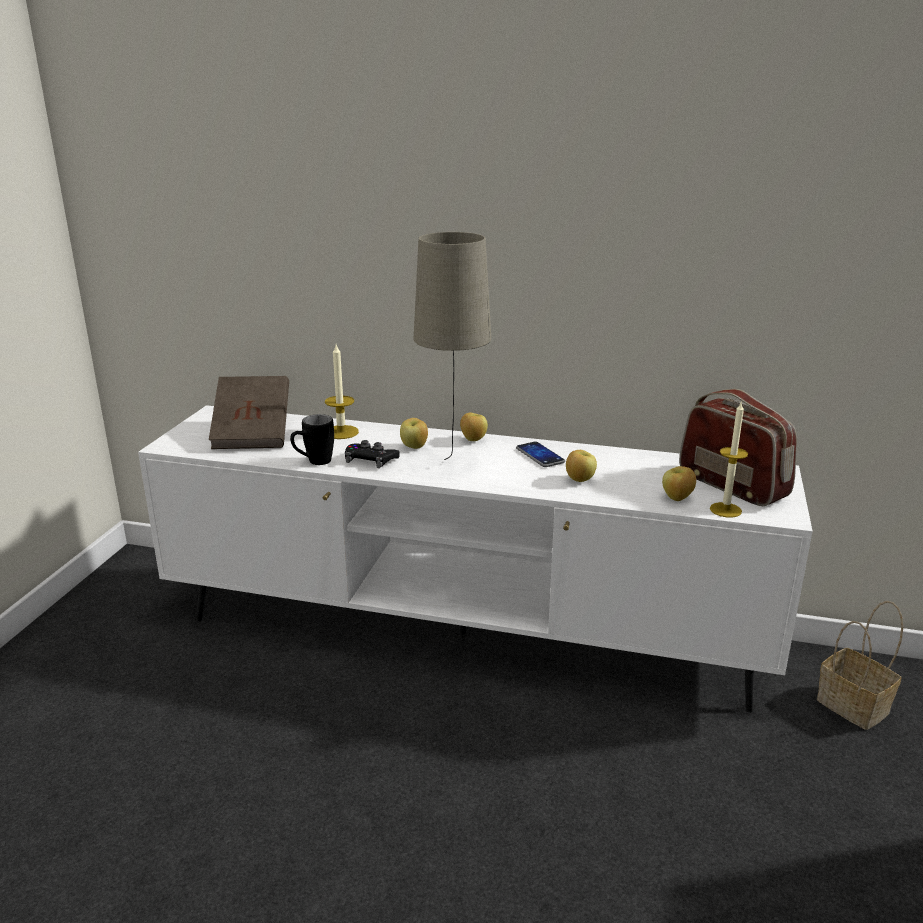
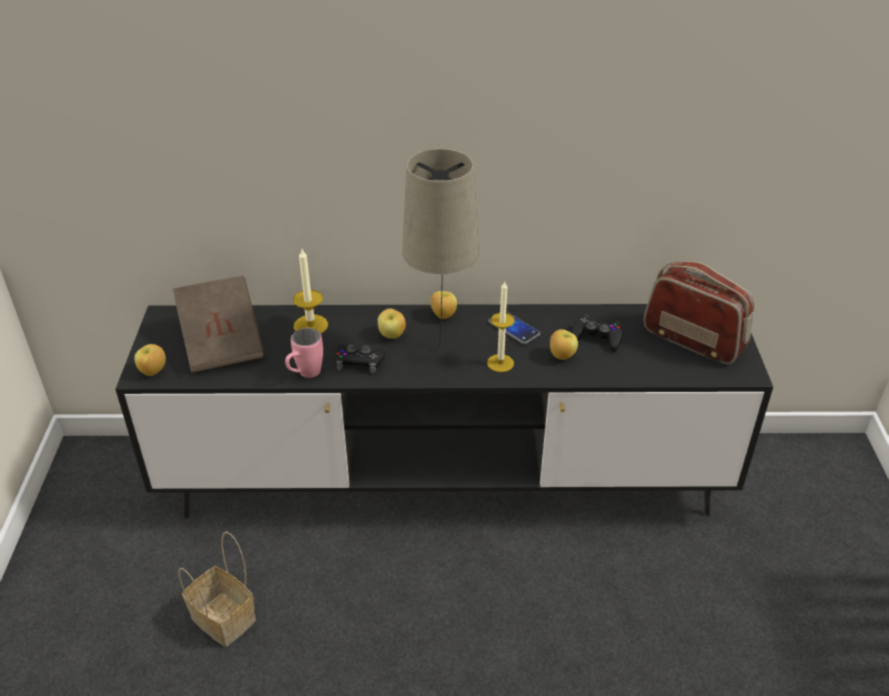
camera: 15 degrees left, 15 degrees up
(313, 462) = (305, 375): black mug -> pink mug
(462, 635) = (444, 484): white tv stand -> black tv stand
(624, 471) = (596, 337): none -> black game controller
(677, 498) = (653, 365): apple -> apple (153, 372)
(725, 510) = (697, 373): candle -> candle (500, 363)
(855, 706) = (787, 492): basket -> basket (226, 619)

